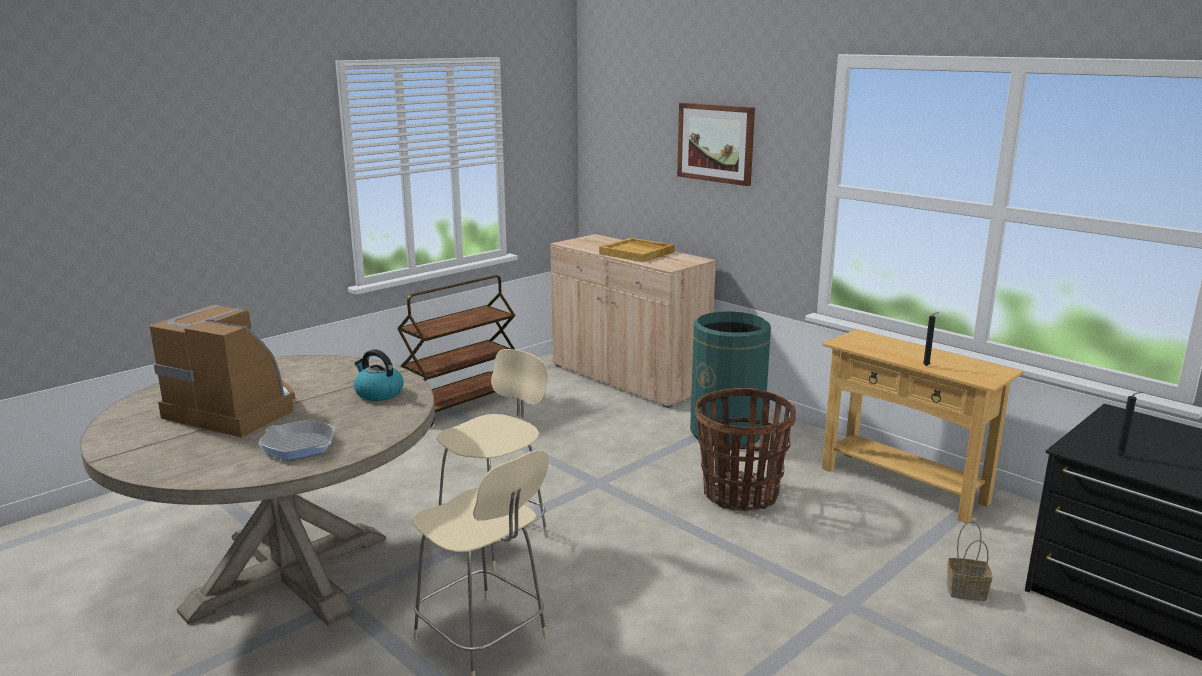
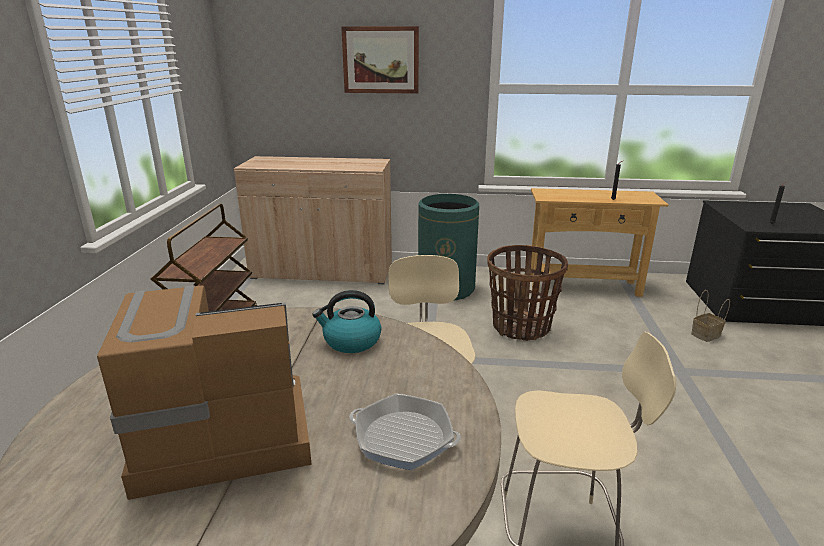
camera: 40 degrees left, 5 degrees up
(299, 446) = (403, 438): frying pan -> frying pan turned 150 degrees counterclockwise
(637, 253) = (324, 163): beige tray -> none

